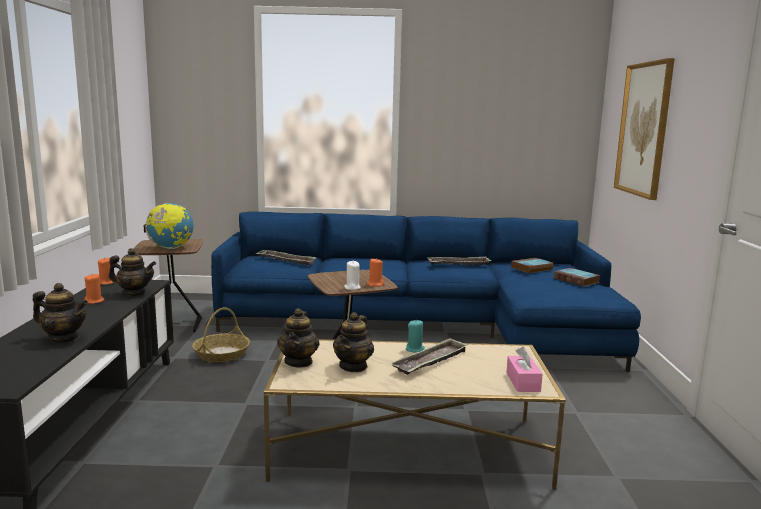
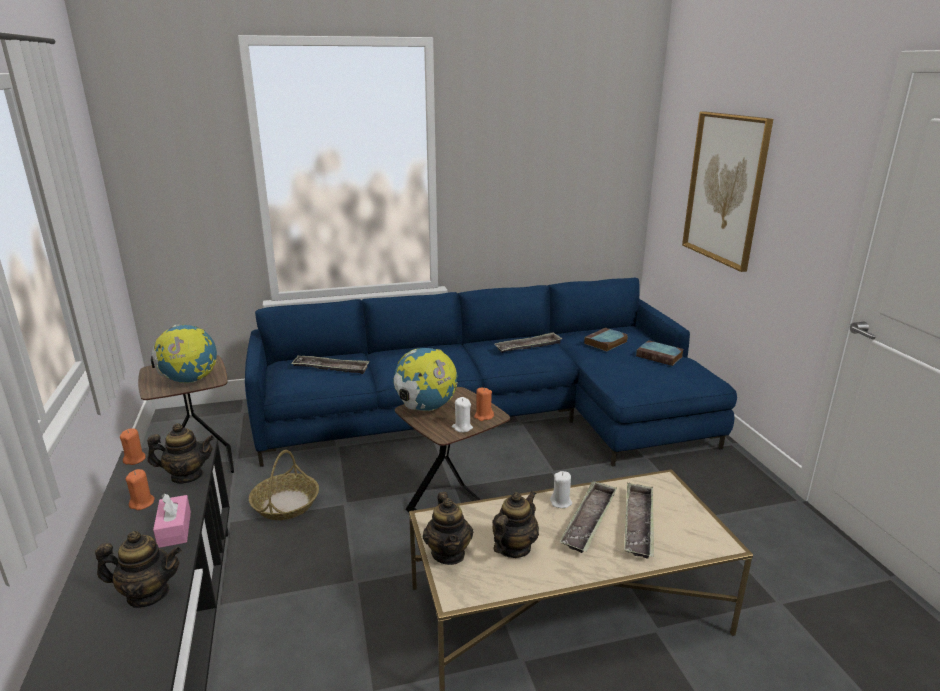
camera: 15 degrees left, 10 degrees up
(332, 276) = (425, 408): none -> globe
(353, 366) = (513, 548): teapot -> teapot turned 150 degrees counterclockwise
(415, 349) = (561, 502): turquoise candle -> white candle
(473, 369) = (638, 524): none -> tray
(523, 382) = (698, 535): pink tissue box -> pink tissue box (174, 529)

